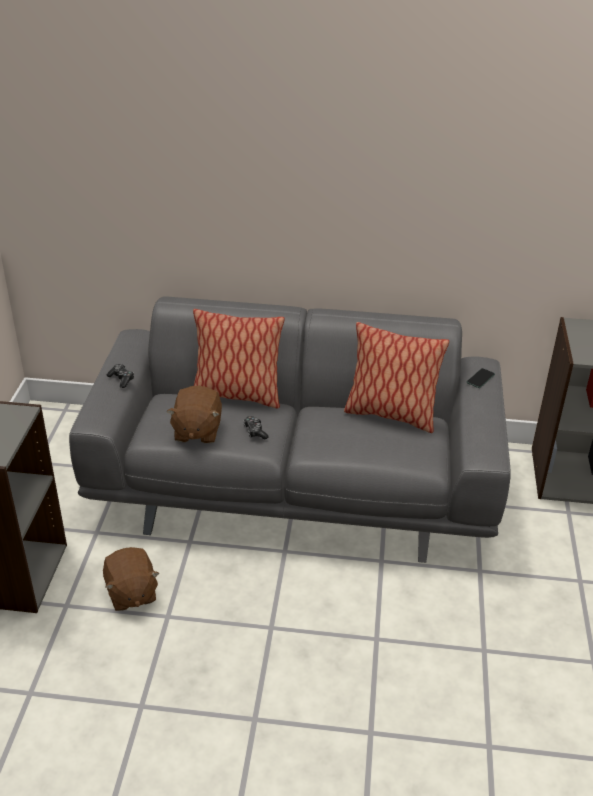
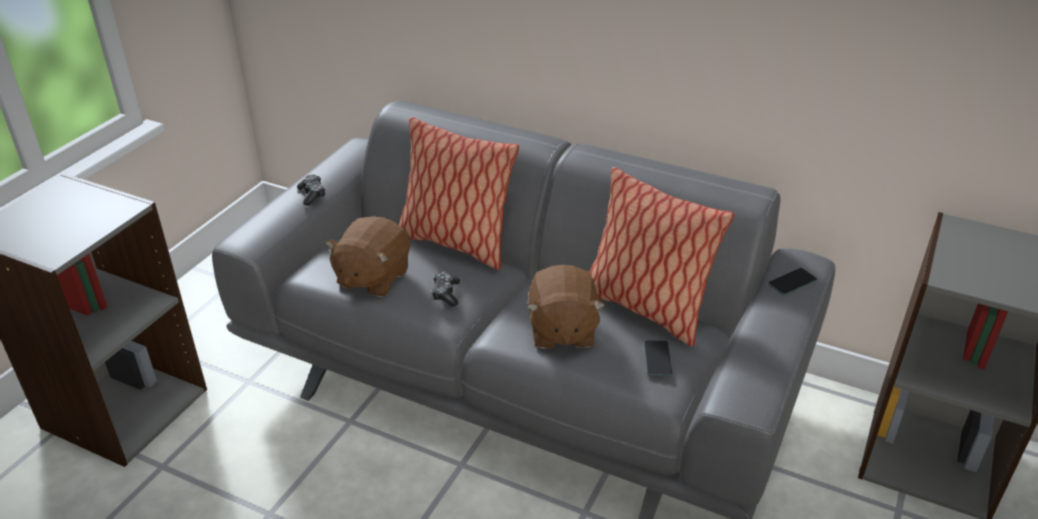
camera: 20 degrees right, 0 degrees up
(131, 593) = (244, 471): brown plush toy -> brown plush toy (561, 330)
(416, 445) = (657, 359): none -> phone

